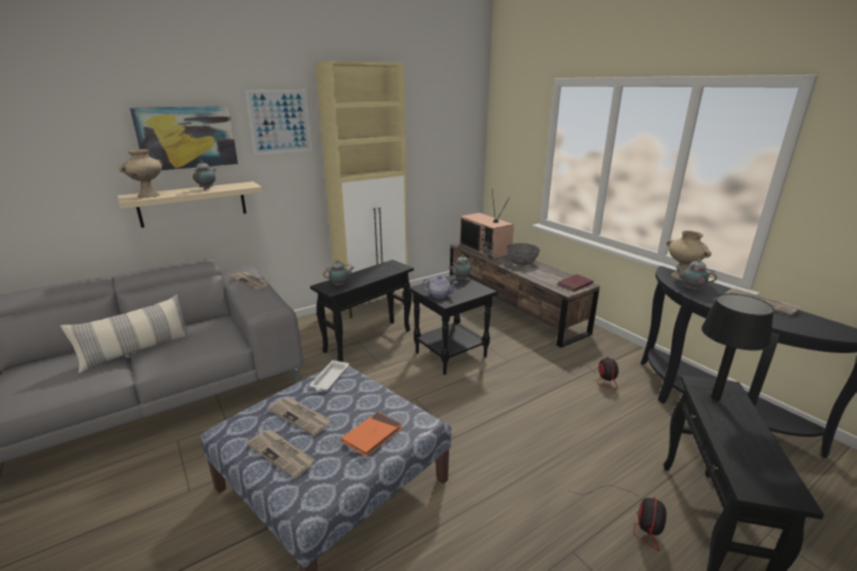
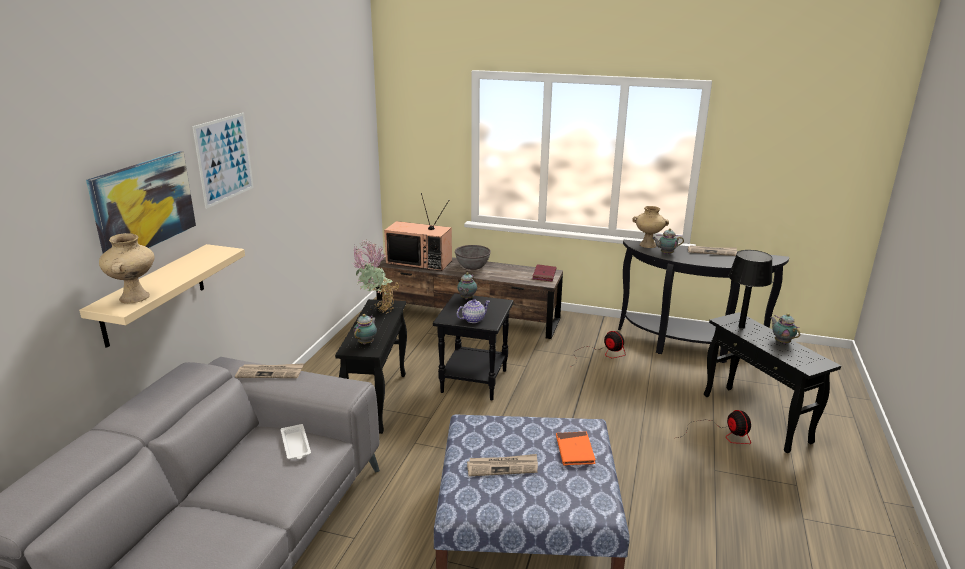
camera: 40 degrees left, 0 degrees up
(137, 350) = (235, 499): pillow -> none
(208, 189) = (184, 268): teapot -> teapot (781, 341)
(281, 454) = (535, 496): newspaper -> none
(329, 378) = (474, 430): white tray -> white tray (296, 445)
(374, 305) = (327, 364): beige cabinet -> none
(384, 267) = (377, 310): none -> potted plant

